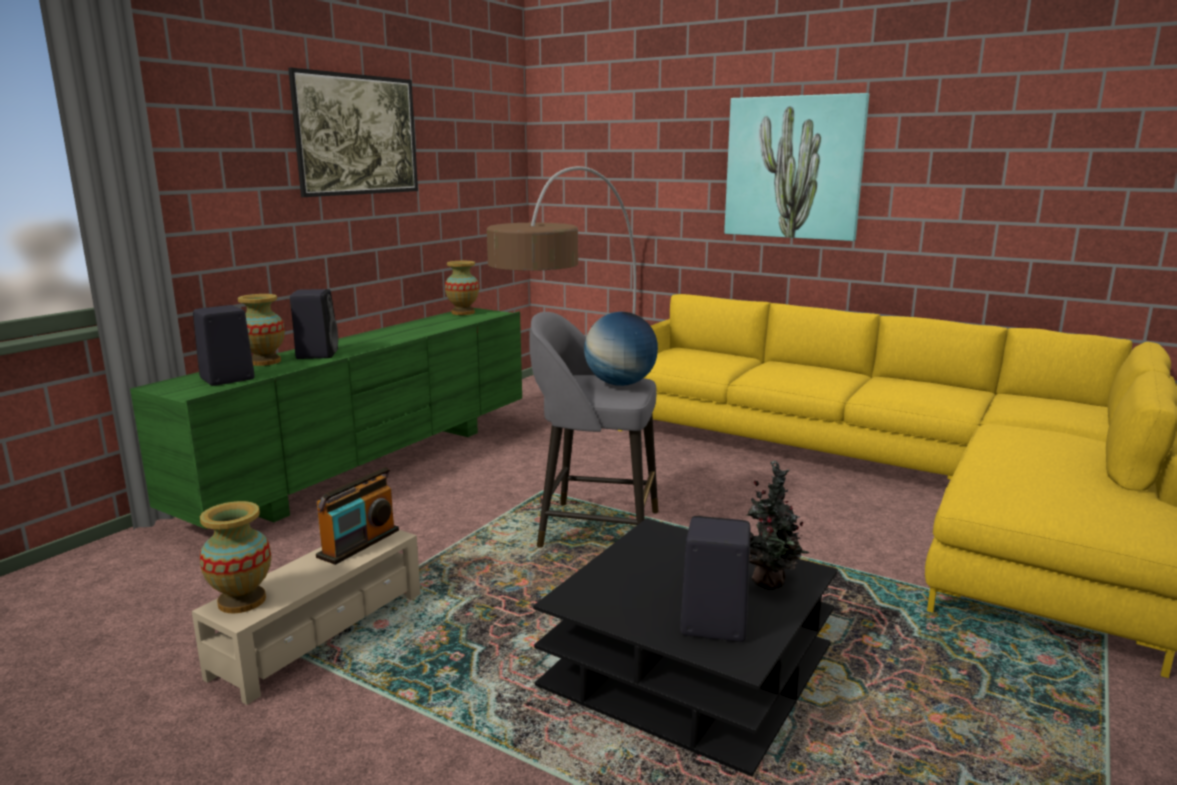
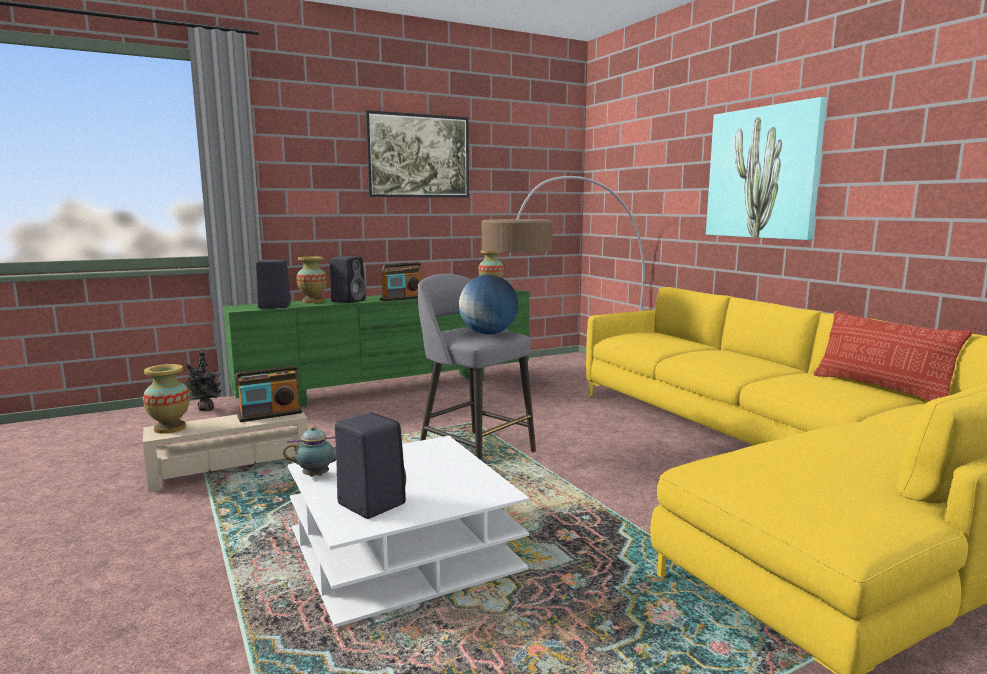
camera: 30 degrees right, 5 degrees down
(384, 341) = (401, 298): none -> radio
(597, 609) = (318, 475): none -> teapot
(688, 666) = (403, 550): black coffee table -> white coffee table
(771, 584) = (457, 493): potted plant -> potted plant (205, 409)
(957, 386) = (881, 389): none -> pillow

